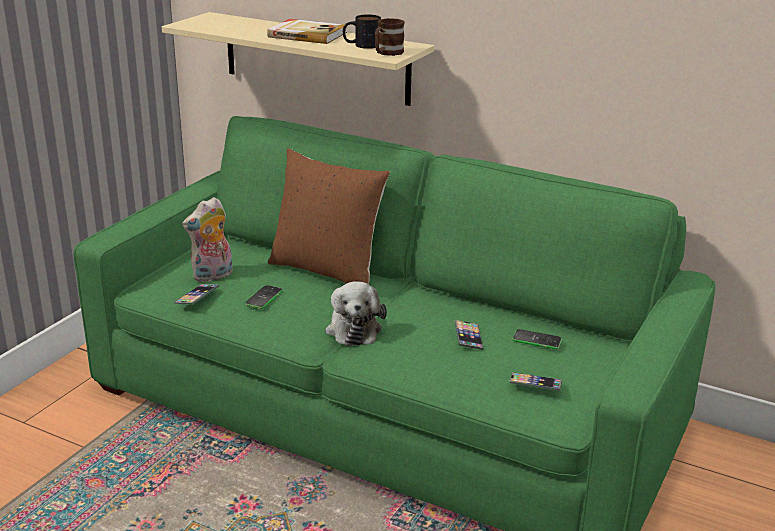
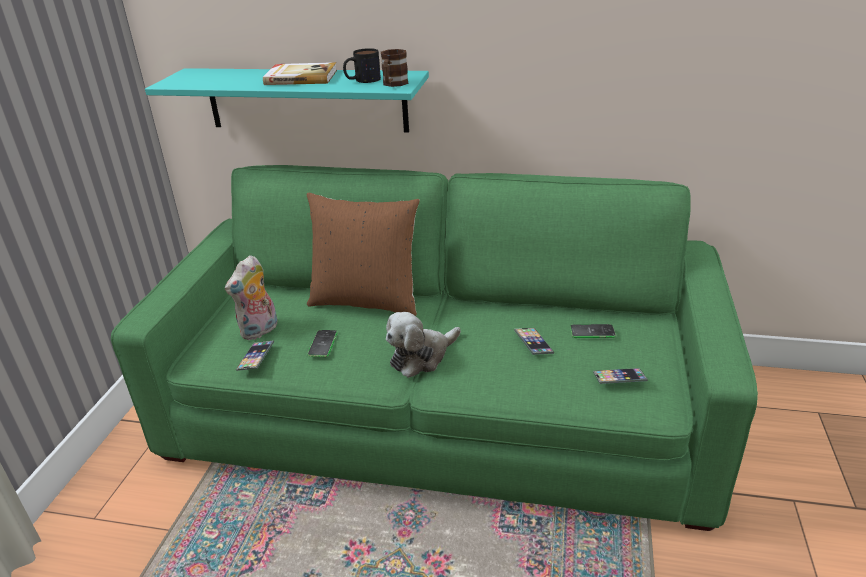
camera: 15 degrees left, 5 degrees up
(315, 58) = (306, 99): beige shelf -> turquoise shelf
(353, 328) = (421, 357): plush toy -> plush toy turned 75 degrees clockwise

